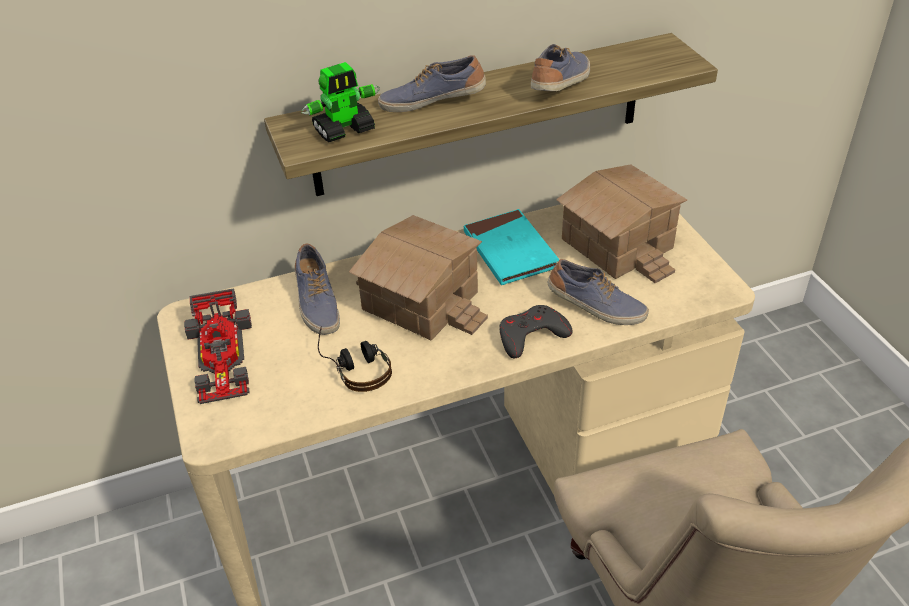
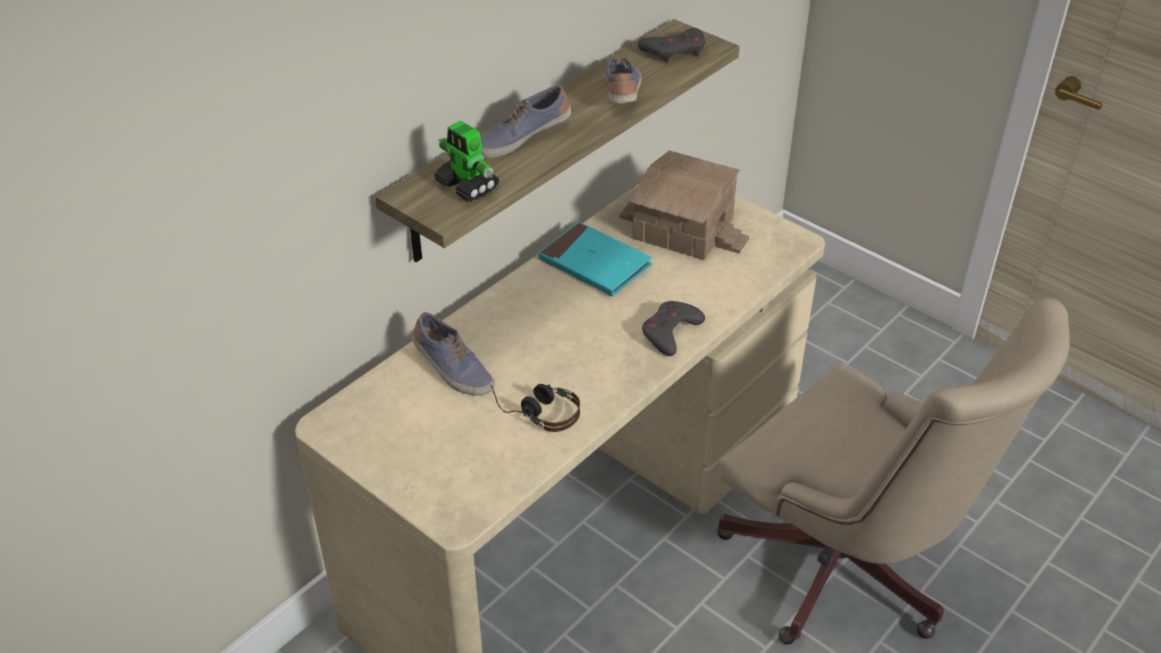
camera: 30 degrees left, 0 degrees up
(221, 357) = (401, 448): toy car -> none
(345, 130) = (467, 186): toy robot -> toy robot turned 105 degrees clockwise
(419, 302) = (548, 336): toy house -> none
(596, 307) = (706, 290): shoe -> none
(646, 59) = (674, 50): none -> grey game controller

